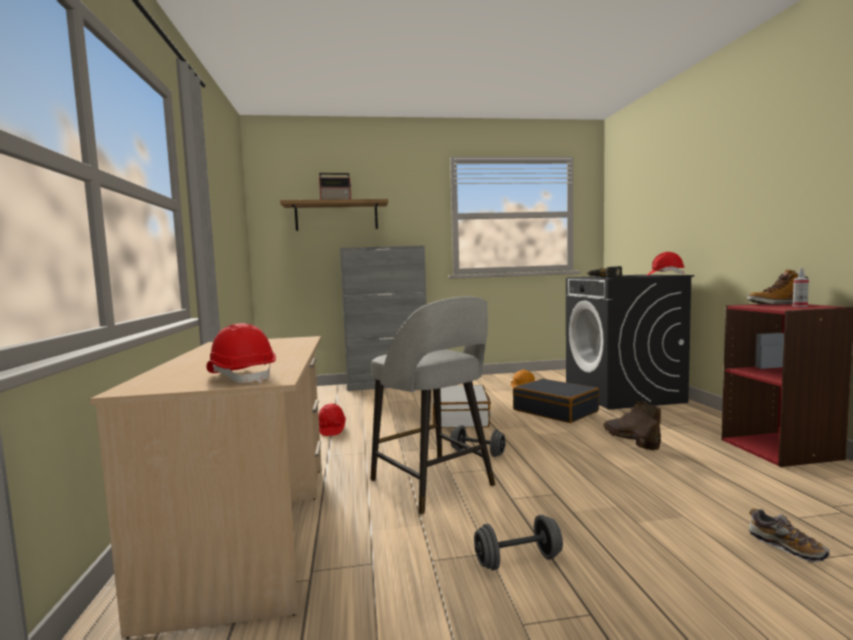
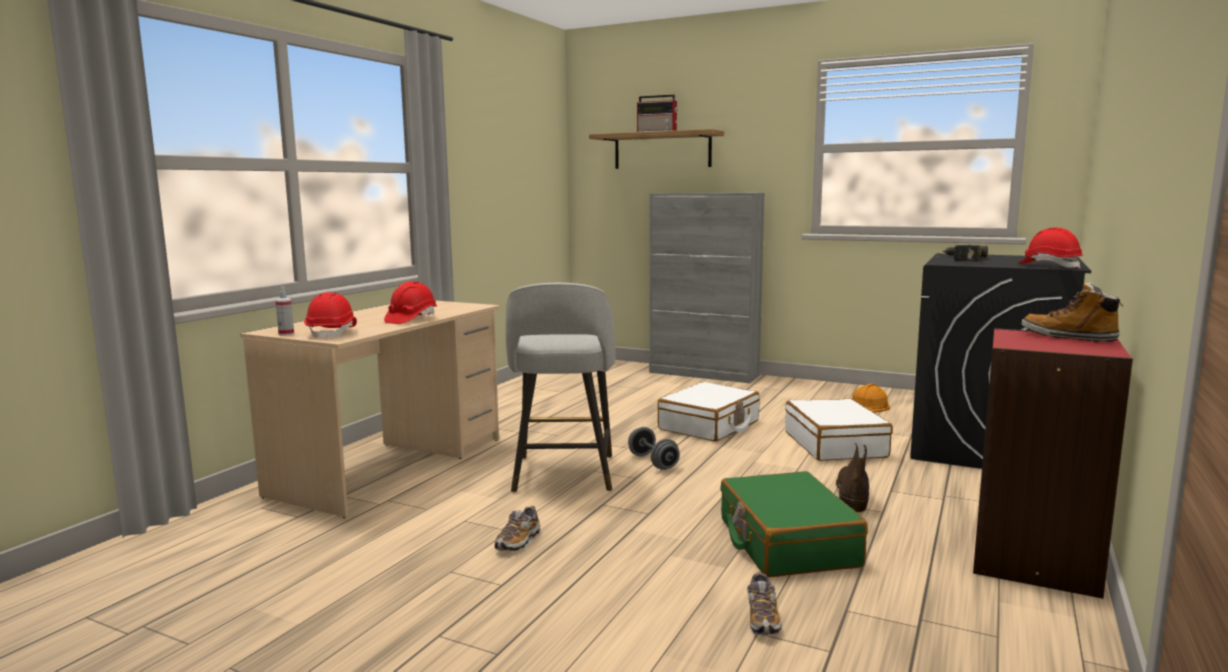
camera: 35 degrees right, 5 degrees up
(331, 429) = (566, 408): red hard hat -> red hard hat (411, 319)
(518, 561) = (518, 542): grey dumbbell -> shoe
(555, 411) = (835, 444): black suitcase -> white suitcase
(671, 483) = (786, 542): none -> green suitcase
(799, 306) = (1073, 344): spray bottle -> spray bottle (286, 334)

